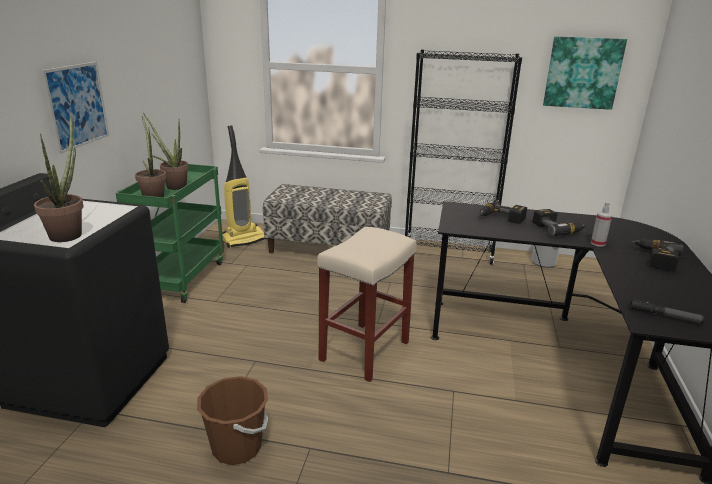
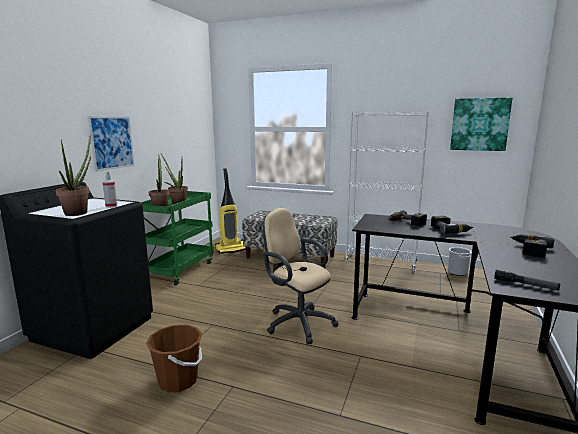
camera: 10 degrees right, 10 degrees down
(365, 350) = (297, 322): beige stool -> beige office chair
(448, 253) = (381, 263): black bookcase -> white bookcase
(598, 243) = (481, 239): spray bottle -> spray bottle (111, 206)

